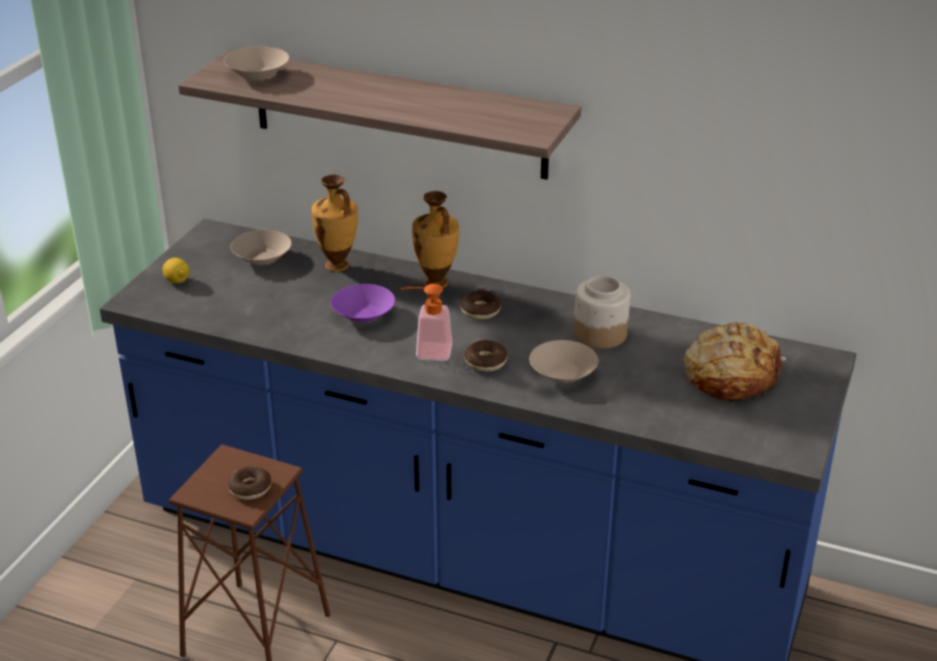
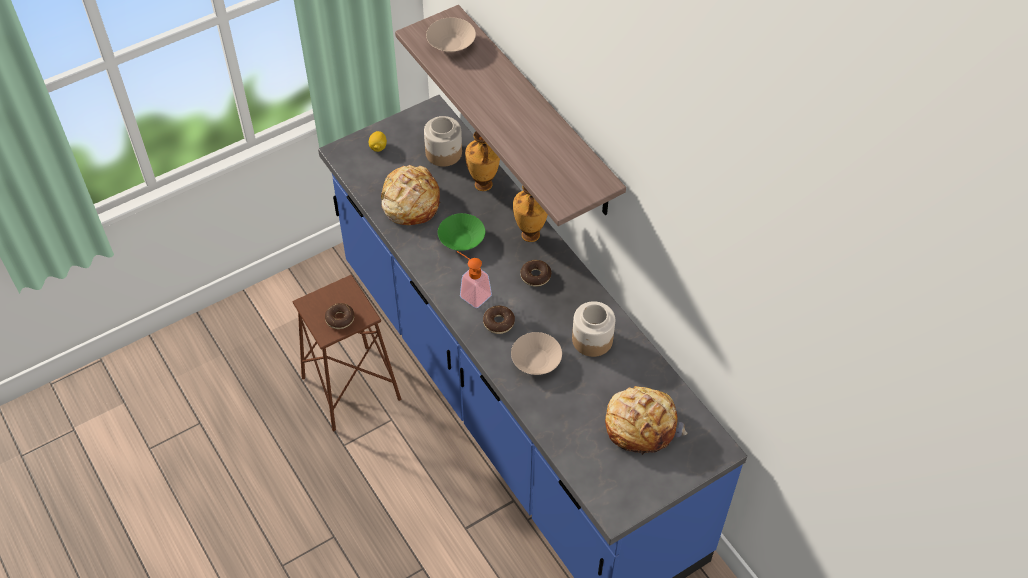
camera: 35 degrees right, 20 degrees up
(263, 258) = (444, 153): beige bowl -> jar
(268, 309) = (410, 202): none -> bread
(364, 315) = (461, 240): purple bowl -> green bowl

